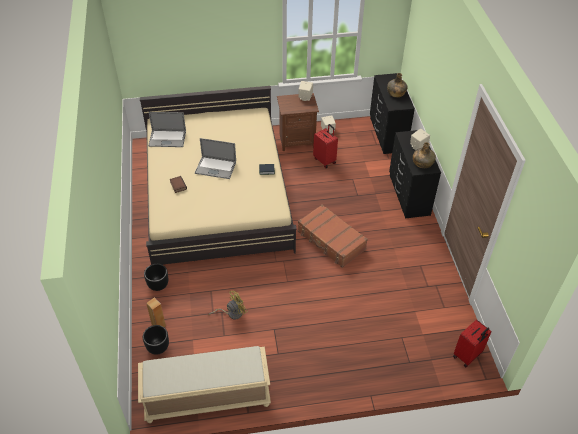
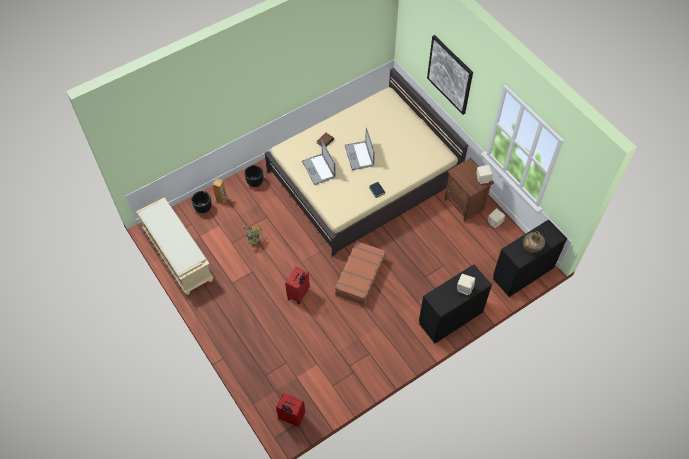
camera: 65 degrees right, 10 degrees up
(167, 138) = (372, 110): laptop -> laptop (318, 169)
(209, 43) = (450, 74): none -> picture
(325, 160) = (453, 235): red suitcase -> red suitcase (299, 294)
(422, 163) = (444, 298): green bottle -> none

